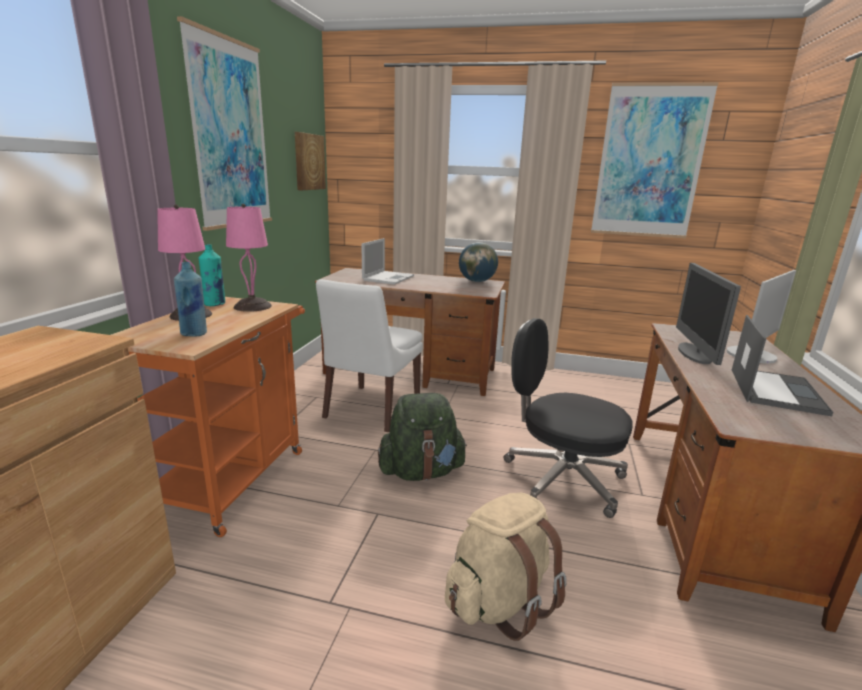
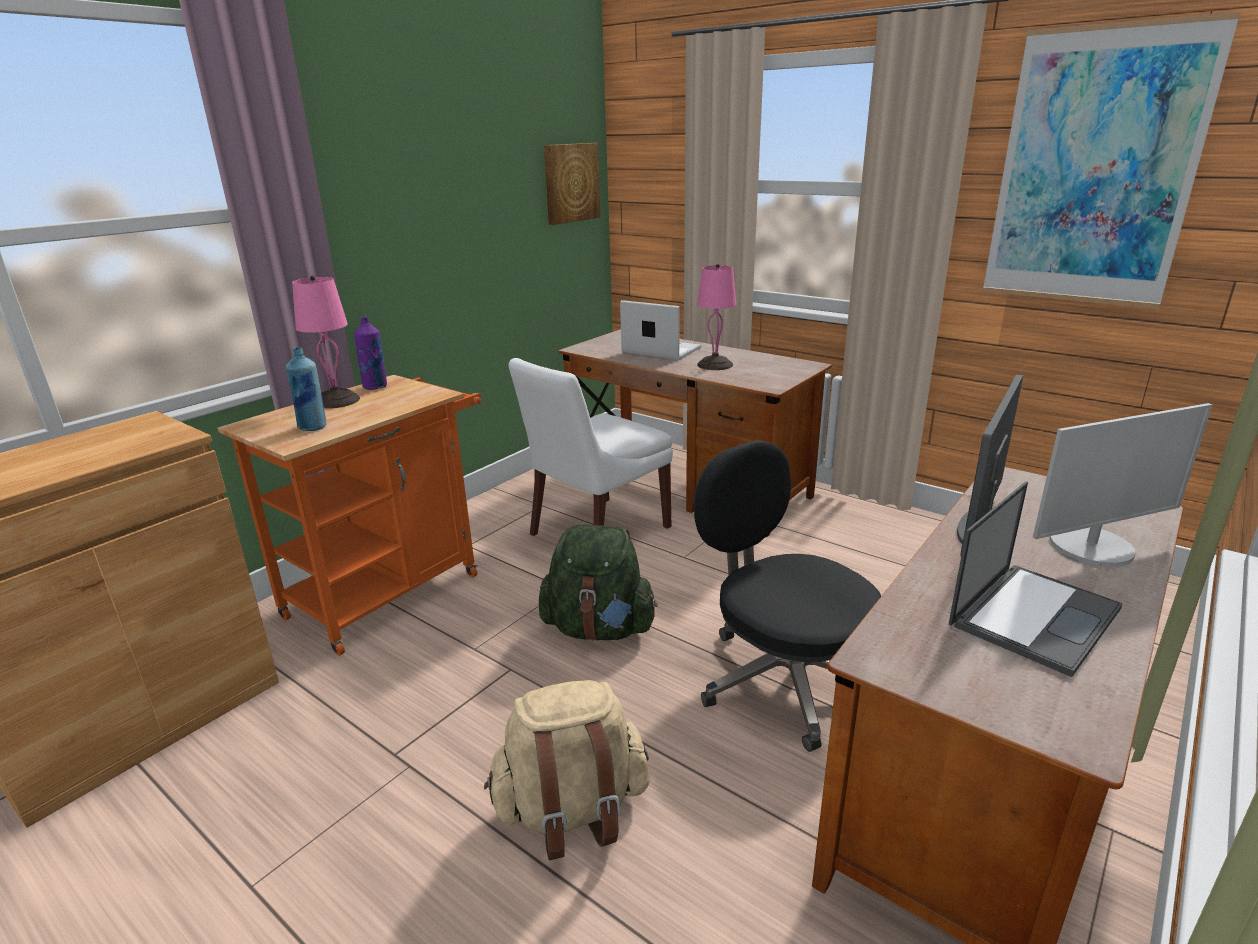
camera: 25 degrees right, 5 degrees up
(215, 304) = (375, 387): turquoise bottle -> purple bottle
(230, 135) = (431, 168): picture -> none
(251, 306) = (409, 393): pink table lamp -> pink table lamp (714, 365)
(388, 278) = (660, 350): laptop -> laptop turned 105 degrees counterclockwise
(476, 281) = (784, 362): globe -> none

